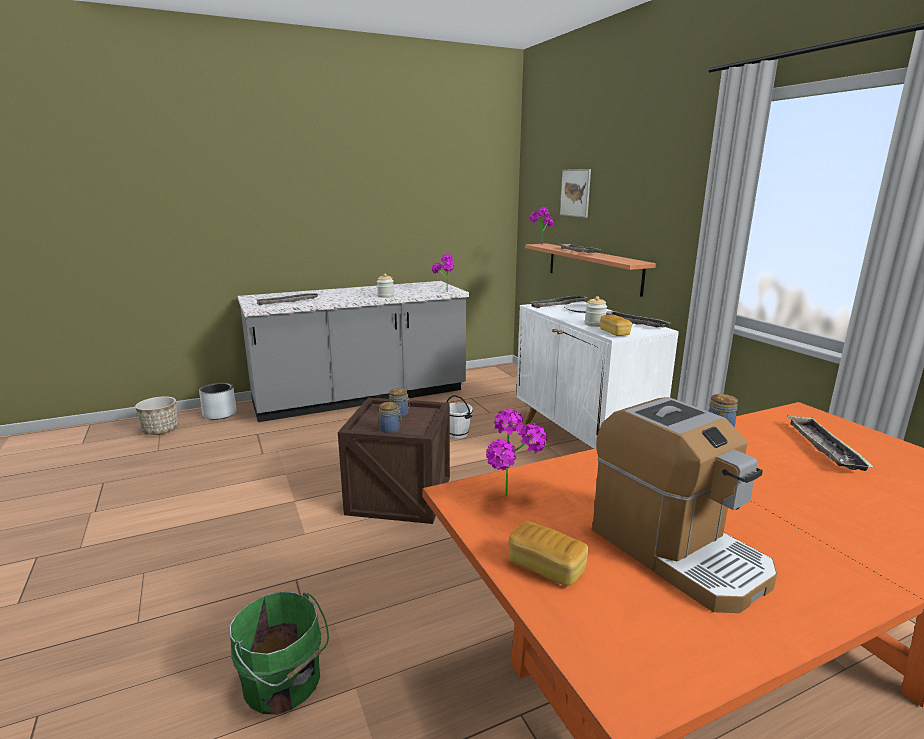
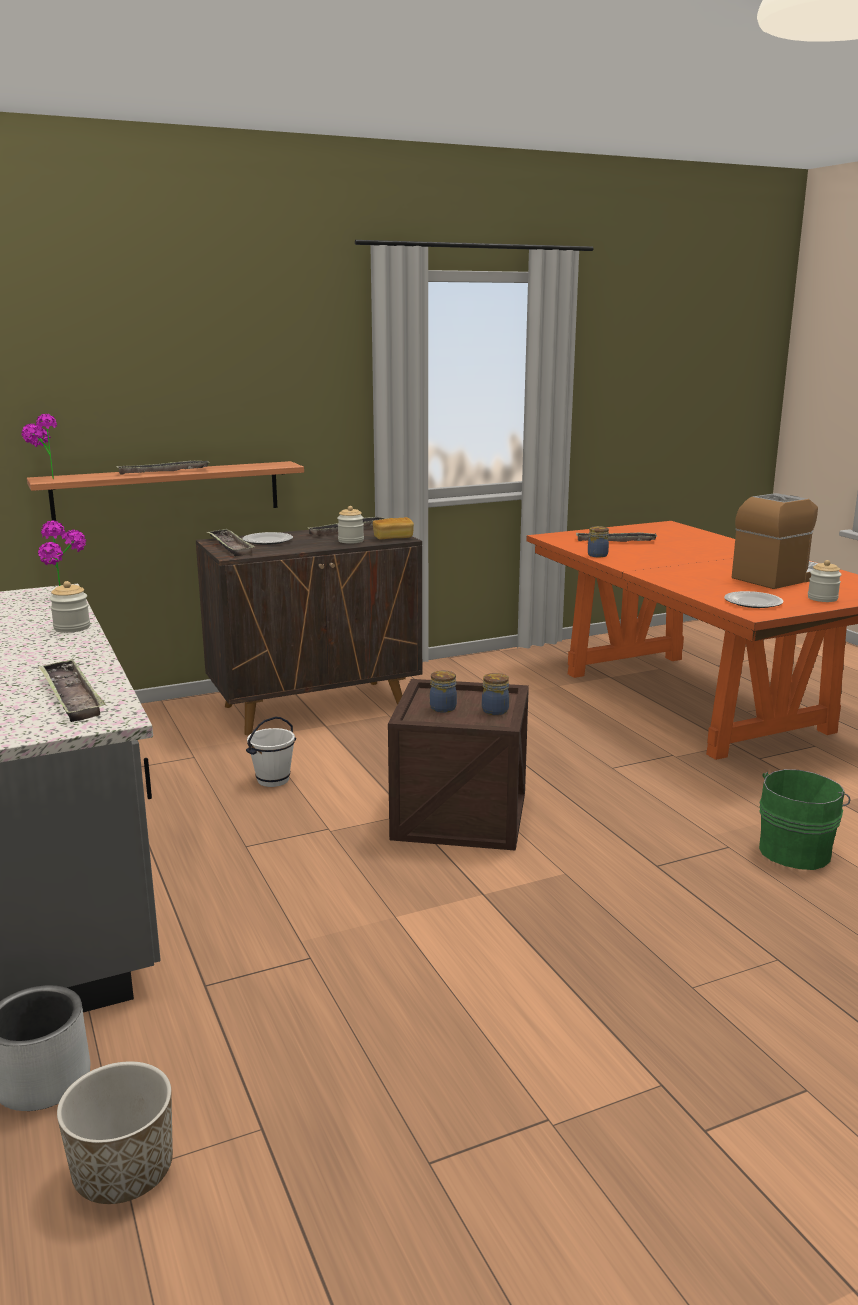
camera: 90 degrees left, 0 degrees up
(513, 500) = (752, 602): potted plant -> plate
(546, 567) = (822, 598): bread -> jar
(575, 193) = (97, 384): picture -> none
(582, 441) = (316, 707): white cabinet -> brown cabinet

